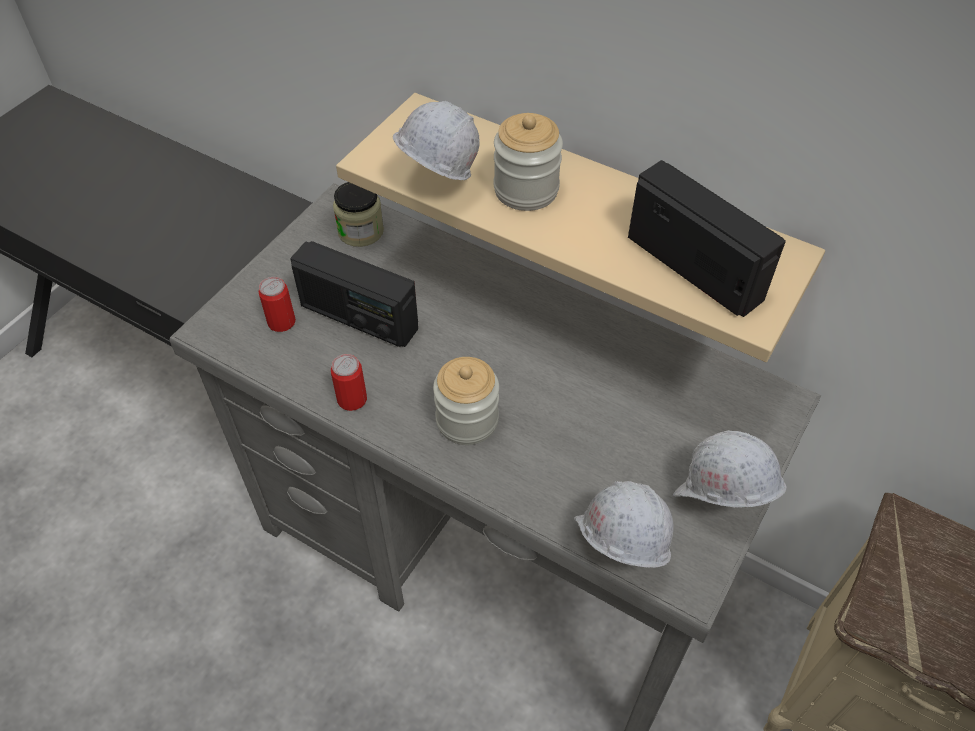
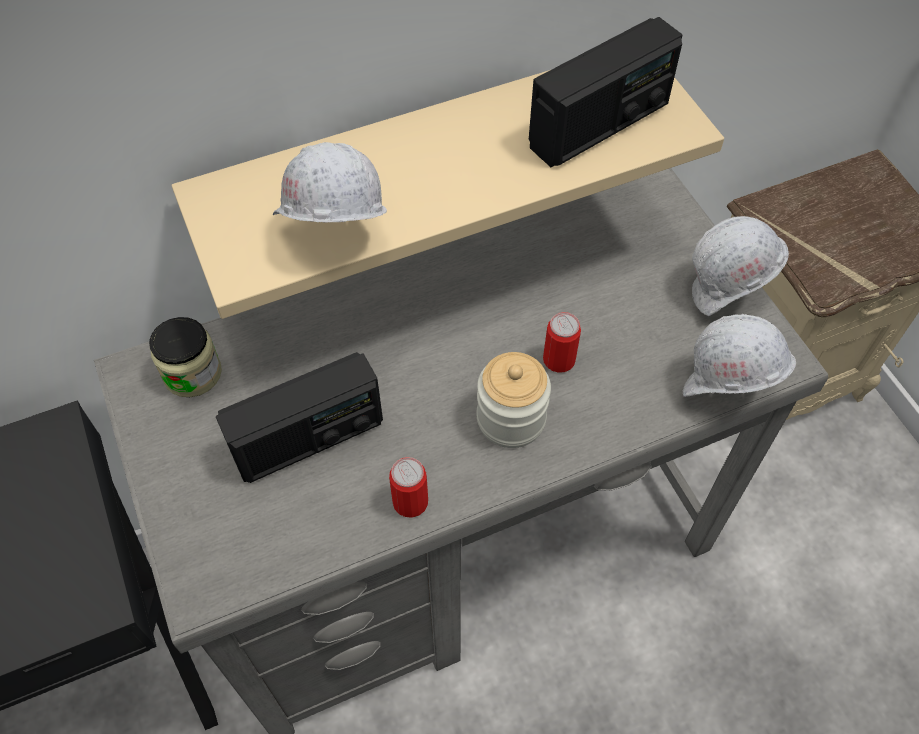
camera: 55 degrees left, 5 degrees up
(281, 322) = (252, 514): can -> can (559, 360)
(526, 190) = (404, 179): jar -> none
(695, 266) = (599, 125): radio -> radio turned 150 degrees clockwise

